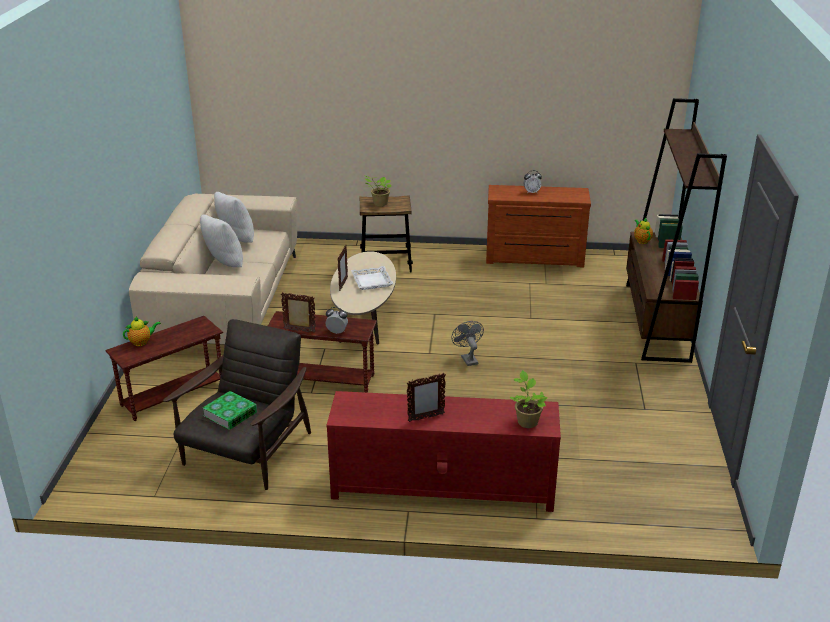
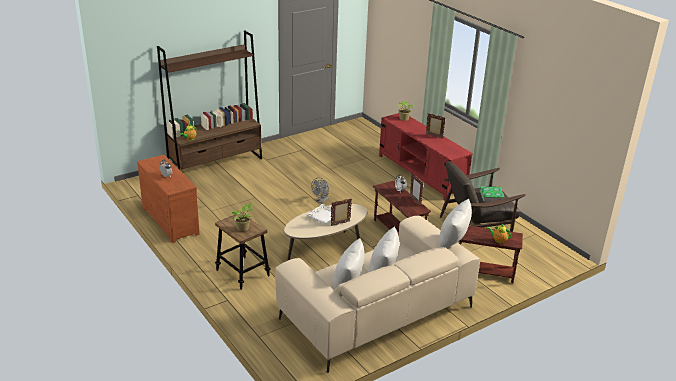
camera: 130 degrees left, 0 degrees up
(170, 282) = (454, 243): none -> white pillow

